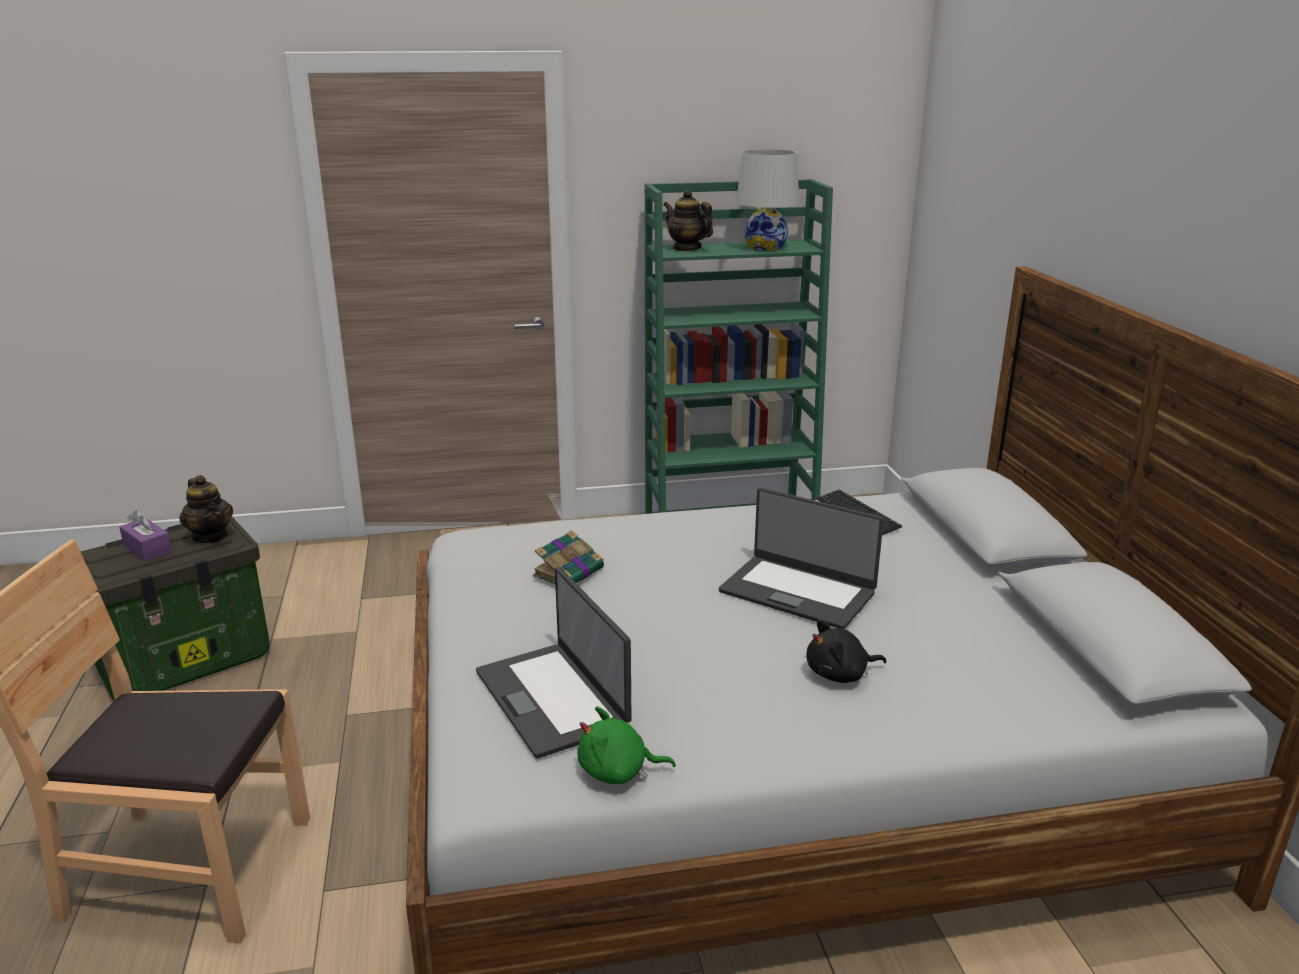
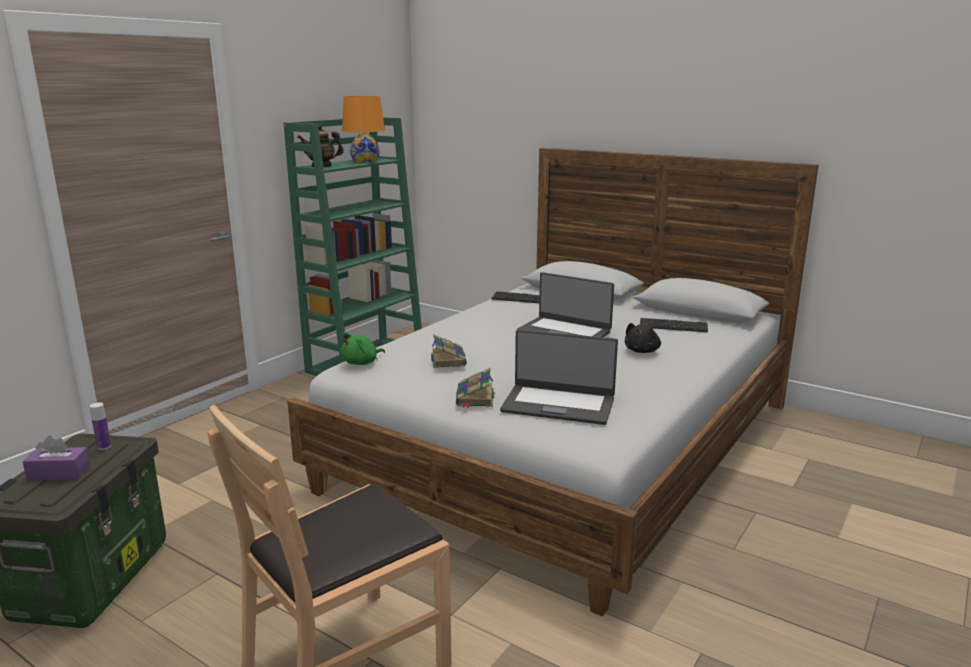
camera: 45 degrees left, 5 degrees down
(211, 536) = (104, 446): teapot -> bottle
(495, 639) = (475, 398): none -> book
(618, 772) = (642, 414): green plush toy -> green plush toy (362, 363)
(765, 247) = (365, 161): white table lamp -> orange table lamp
(798, 591) = (564, 331): laptop -> laptop turned 45 degrees clockwise
(986, 655) = (673, 327): none -> keyboard

